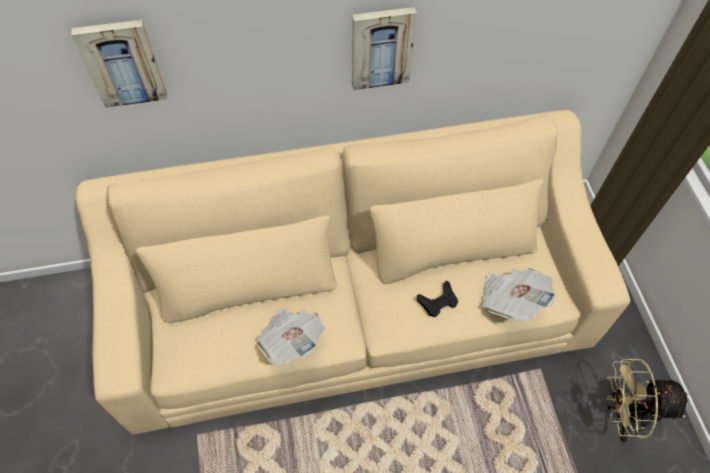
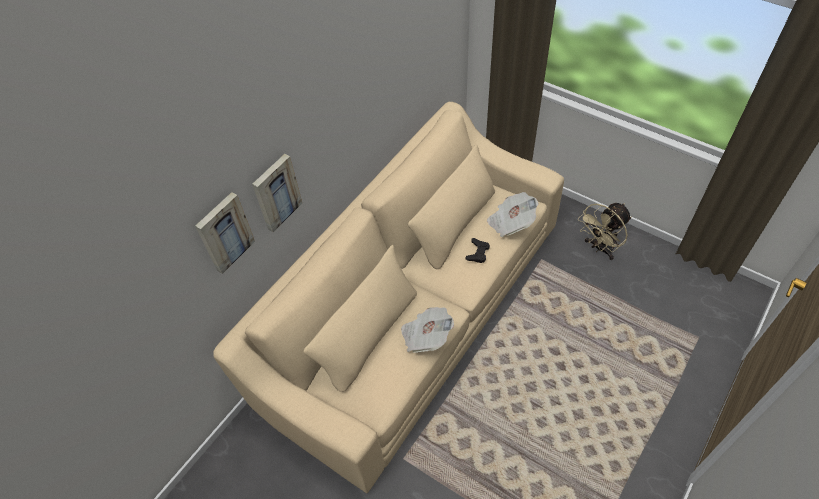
camera: 40 degrees left, 5 degrees down
(381, 47) = (351, 125): picture -> picture (276, 192)

